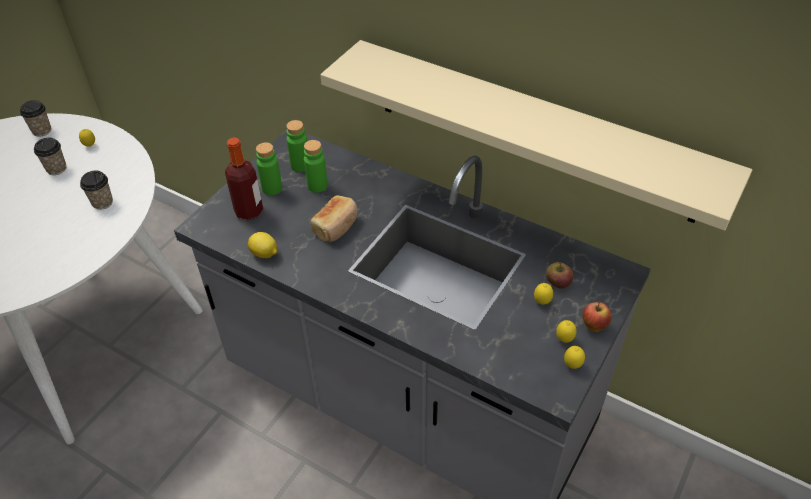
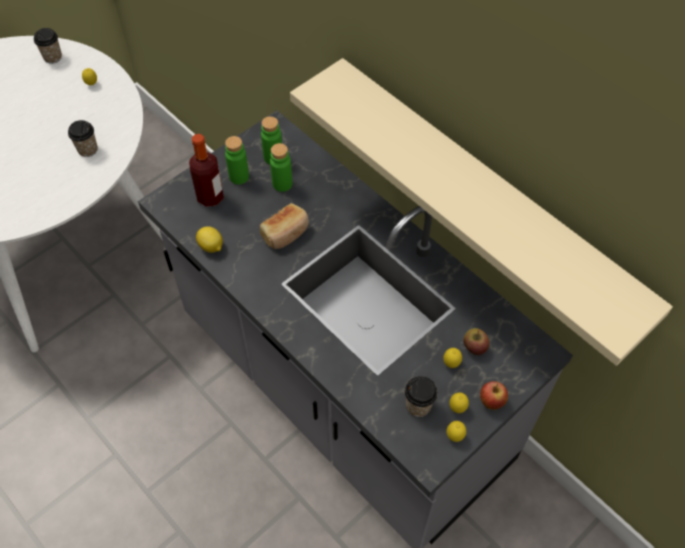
camera: 15 degrees right, 10 degrees up
(56, 169) = (56, 103): cup -> cup (418, 406)

